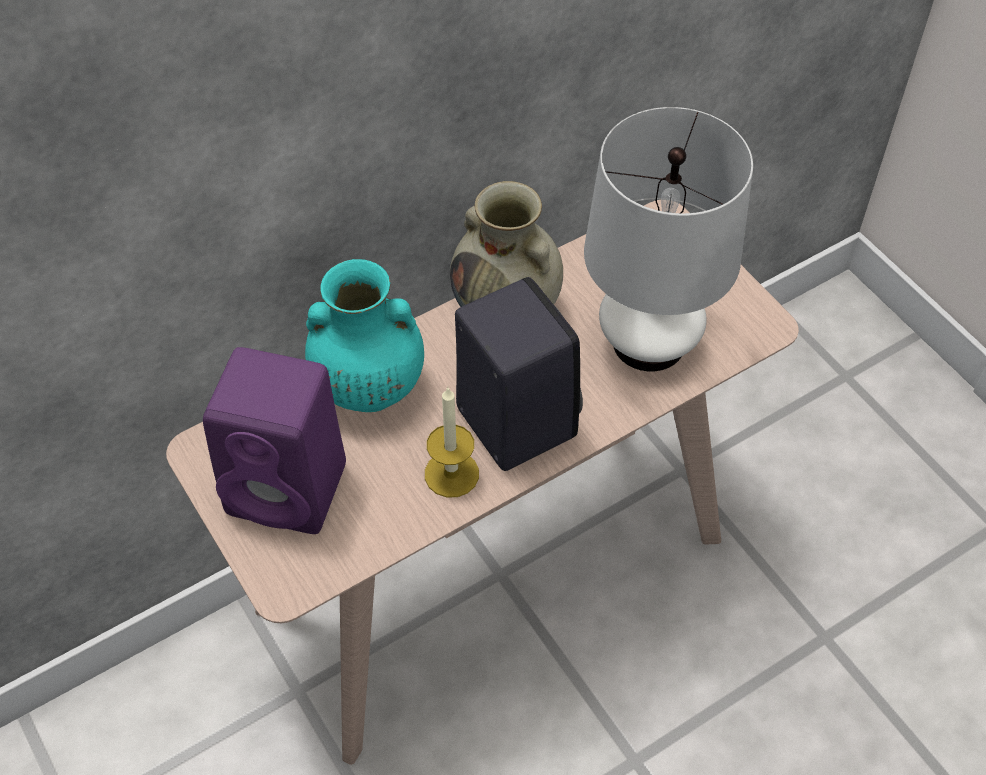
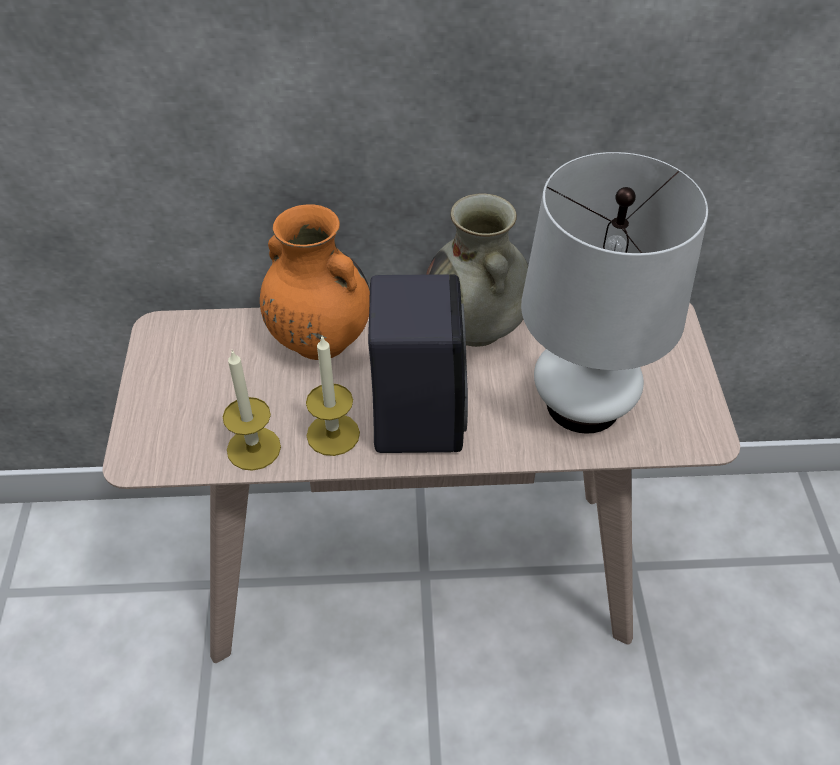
camera: 30 degrees right, 5 degrees down
(291, 488) = (201, 387): purple speaker -> none
(367, 388) = (319, 338): turquoise vase -> orange vase
(388, 522) = (253, 448): none -> candle

